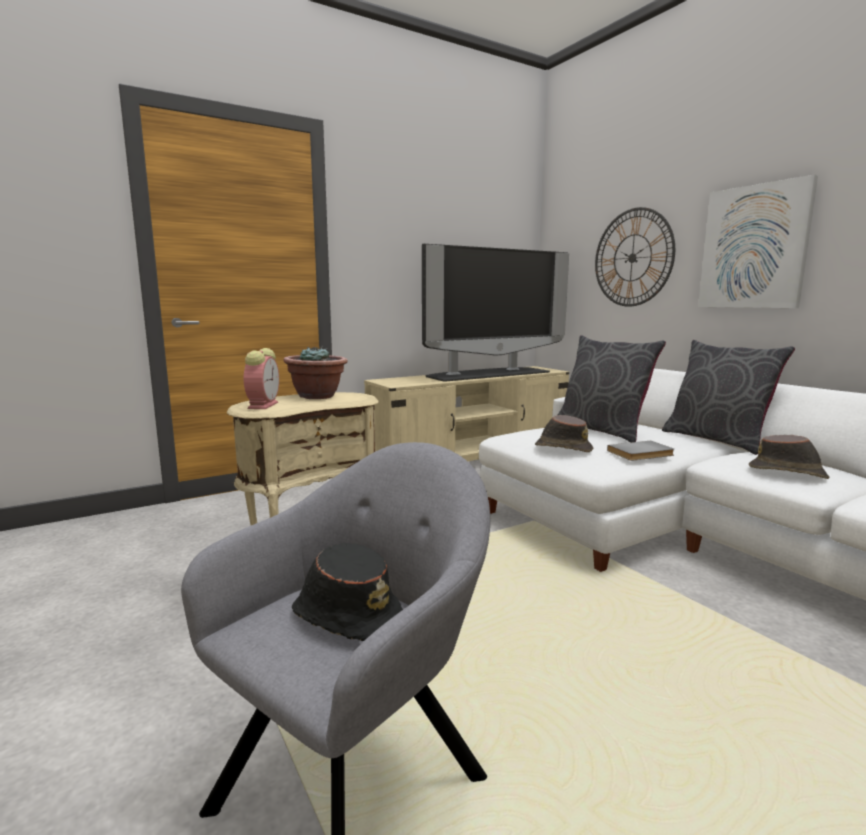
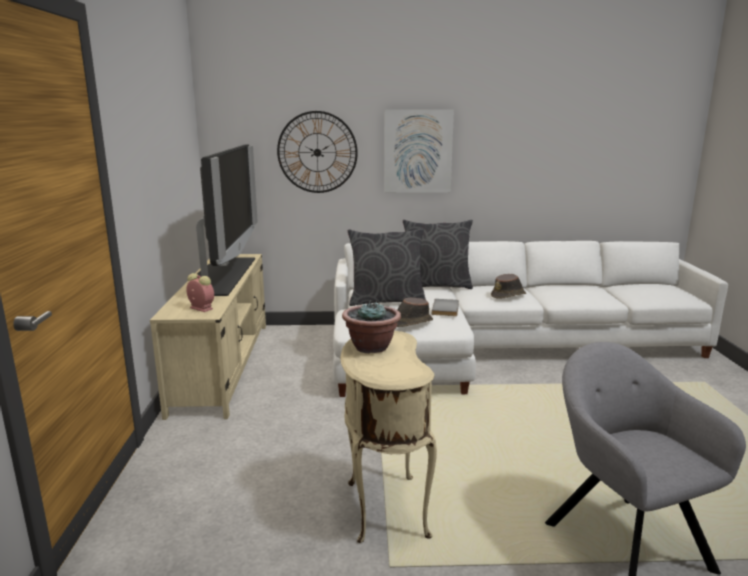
camera: 60 degrees left, 5 degrees up
(263, 405) = (396, 370): alarm clock -> alarm clock (200, 308)
(346, 615) = (639, 447): black hat -> none

